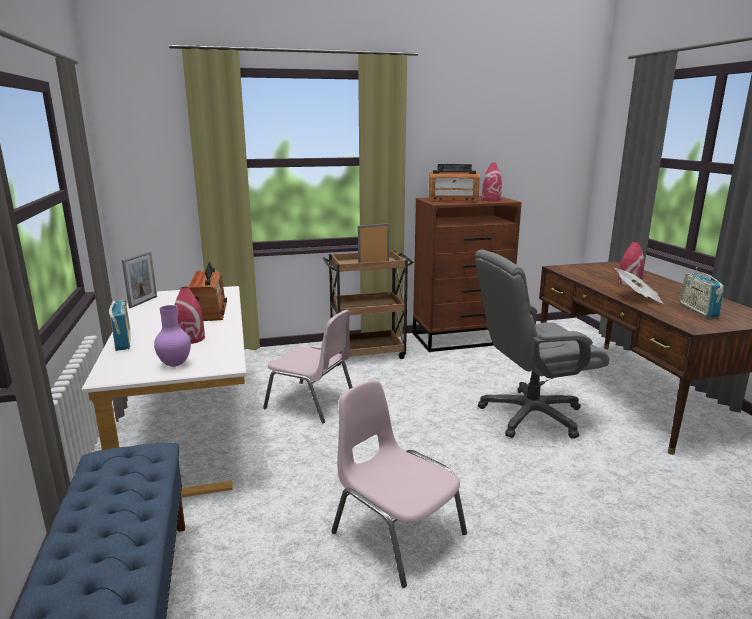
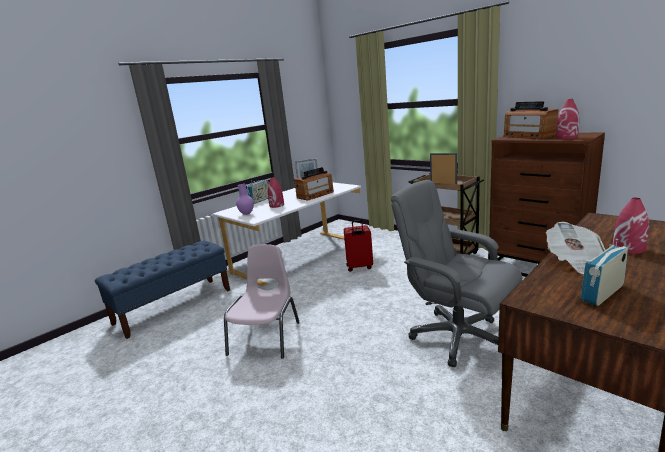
camera: 60 degrees right, 0 degrees up
(312, 403) = (359, 267): pink chair -> red suitcase

